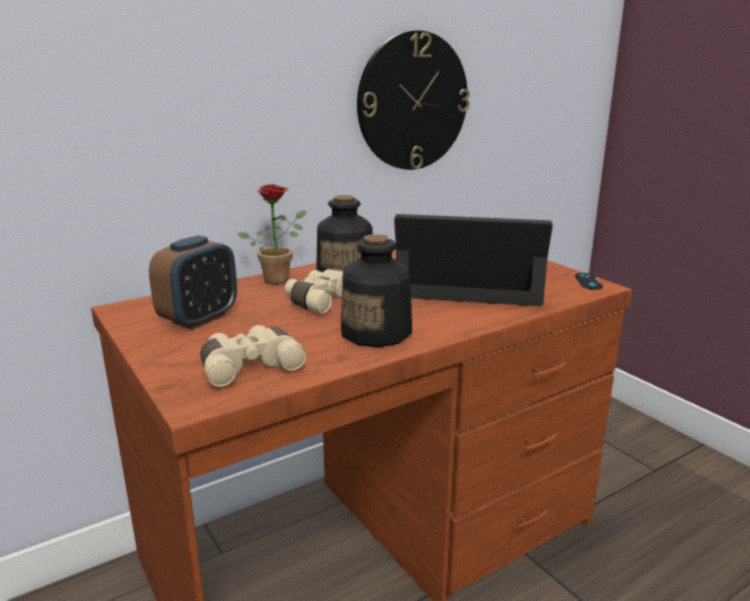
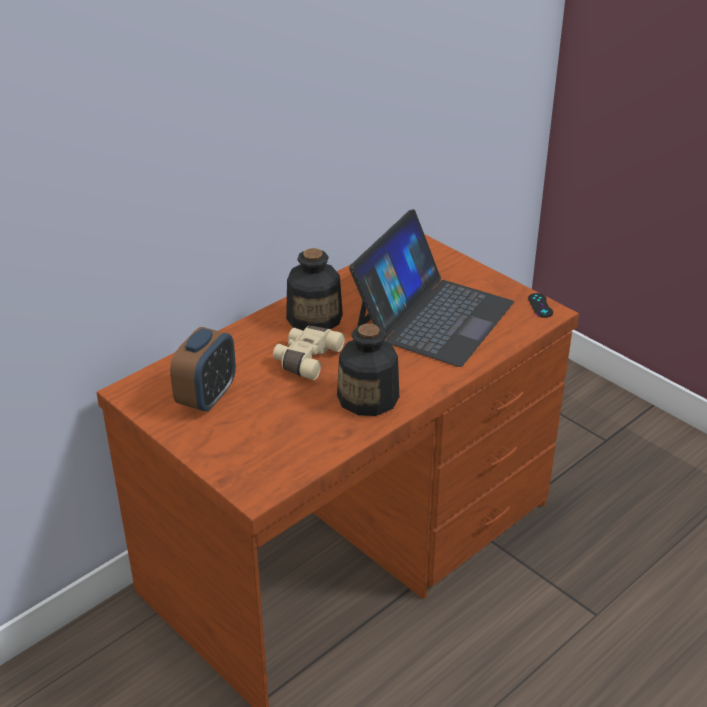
camera: 10 degrees left, 15 degrees up
(249, 366) = (278, 450): beige binoculars -> none
(279, 279) = (254, 331): potted plant -> none
(413, 102) = (361, 123): wall clock -> none
(469, 281) = (433, 316): laptop -> laptop turned 120 degrees clockwise

